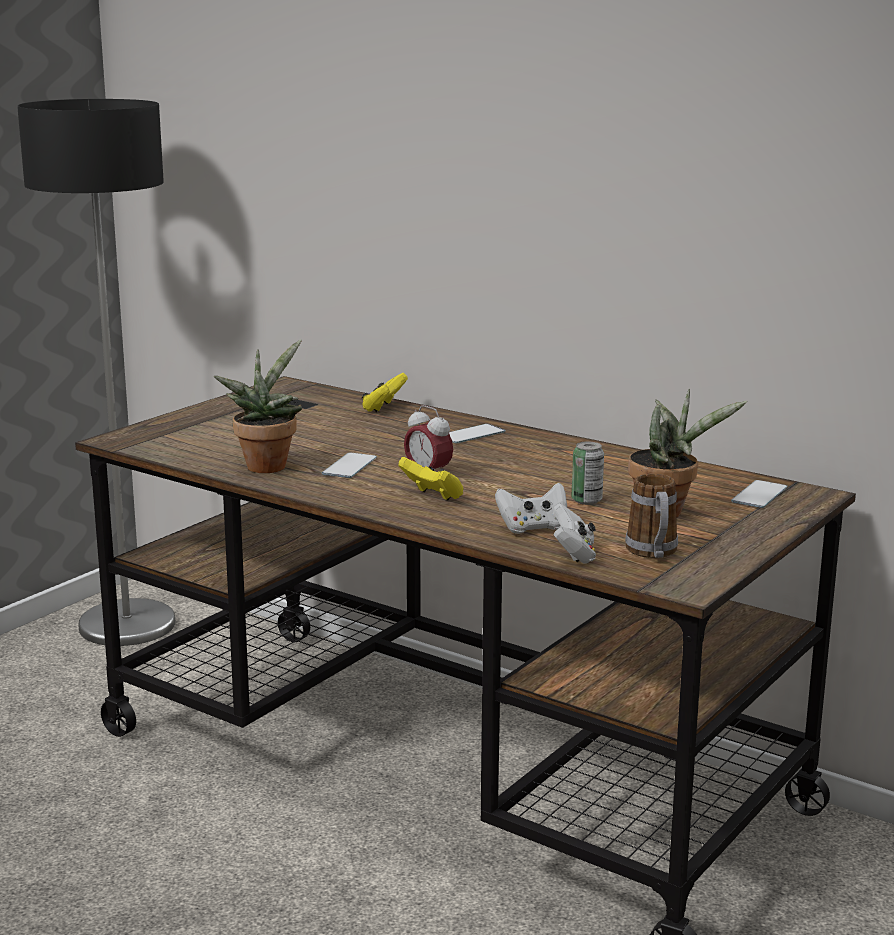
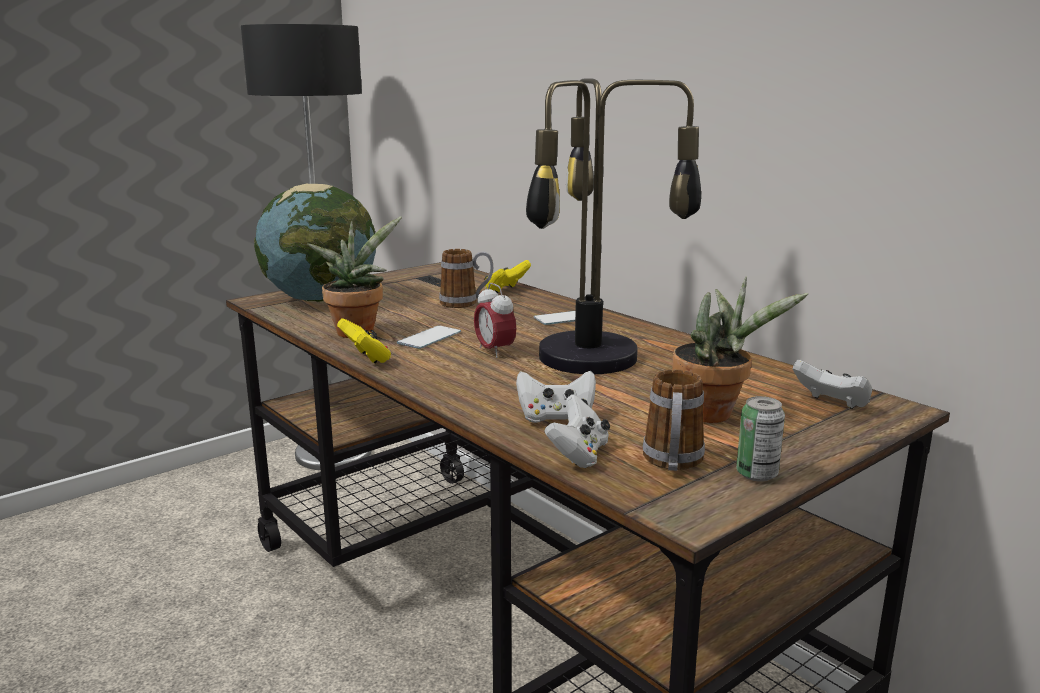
camera: 15 degrees right, 0 degrees up
(188, 434) = (321, 299): none -> globe
(353, 426) = (466, 303): none -> mug
(433, 496) = (481, 374): yellow game controller -> yellow game controller (366, 359)
(524, 472) = (590, 357): none -> table lamp
(586, 500) = (634, 392): can -> can (756, 474)
(759, 495) = (832, 404): phone -> white game controller

